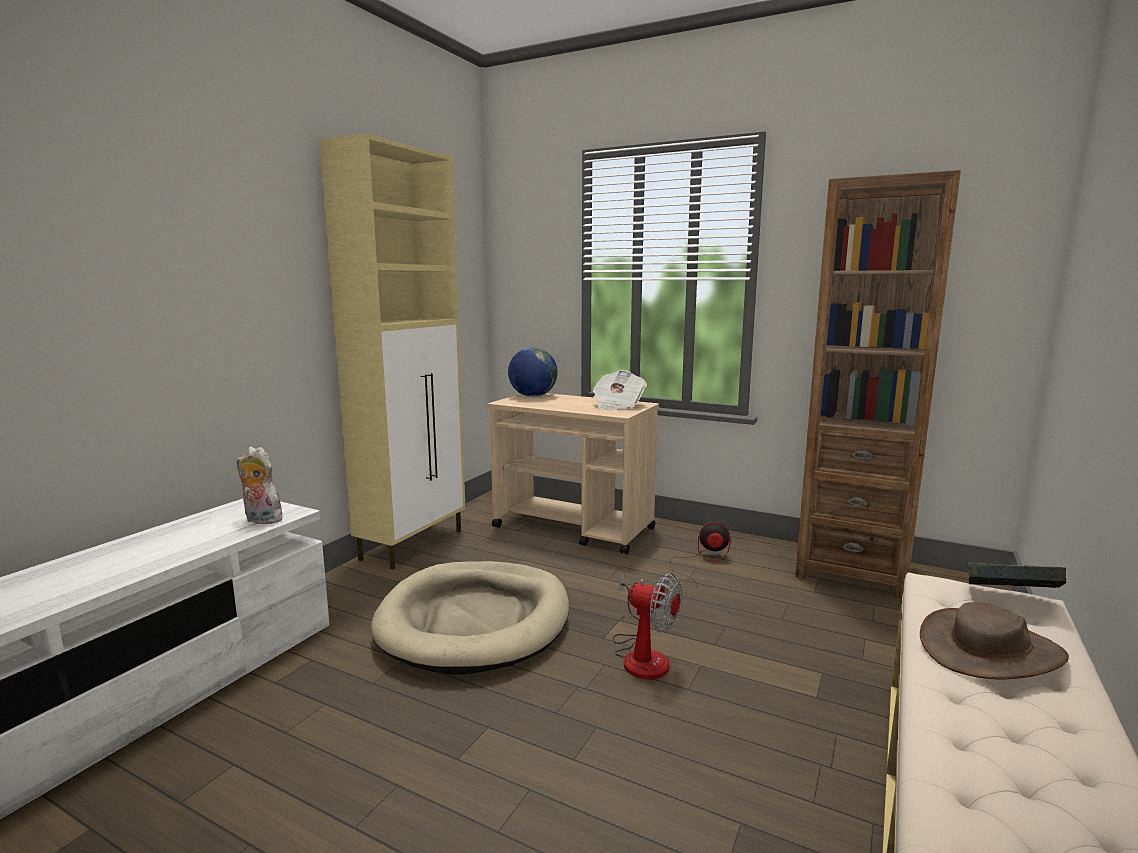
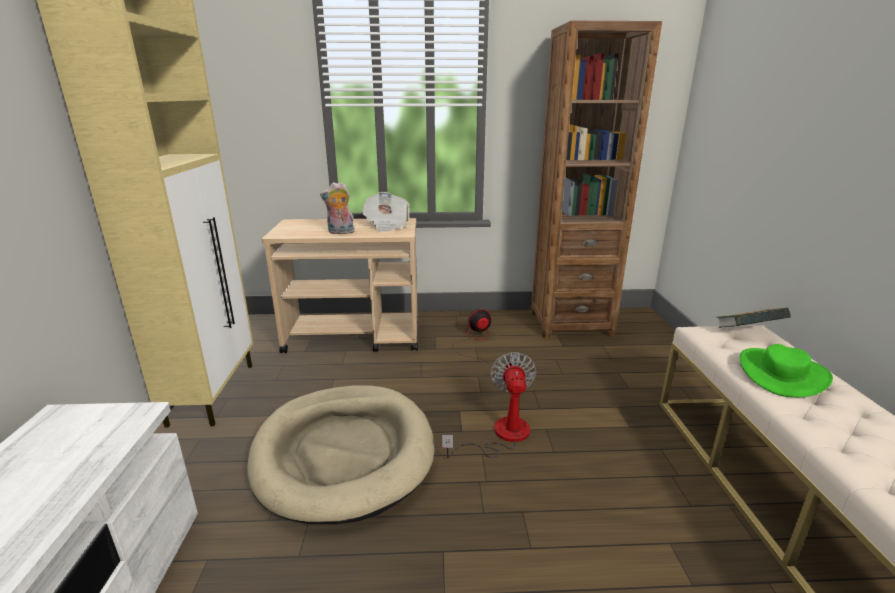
camera: 30 degrees left, 10 degrees up
(260, 520) = (103, 438): plush toy -> plush toy (340, 232)
(533, 396) = (296, 224): globe -> none
(642, 655) = (501, 435): fan -> fan turned 90 degrees counterclockwise
(990, 650) = (782, 374): brown hat -> green hat

